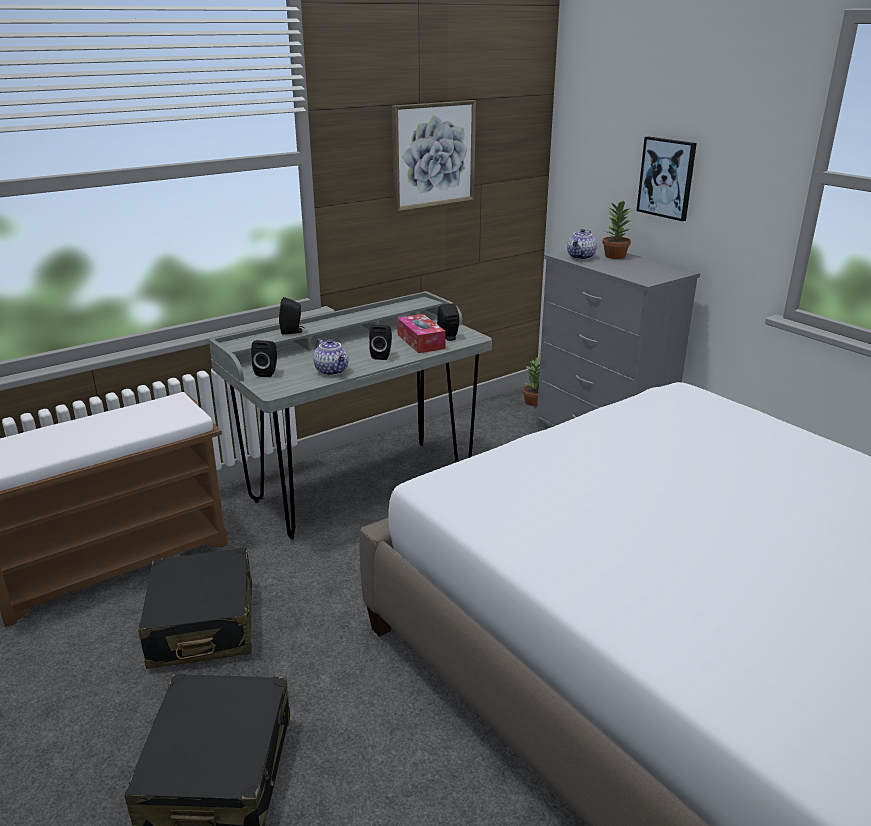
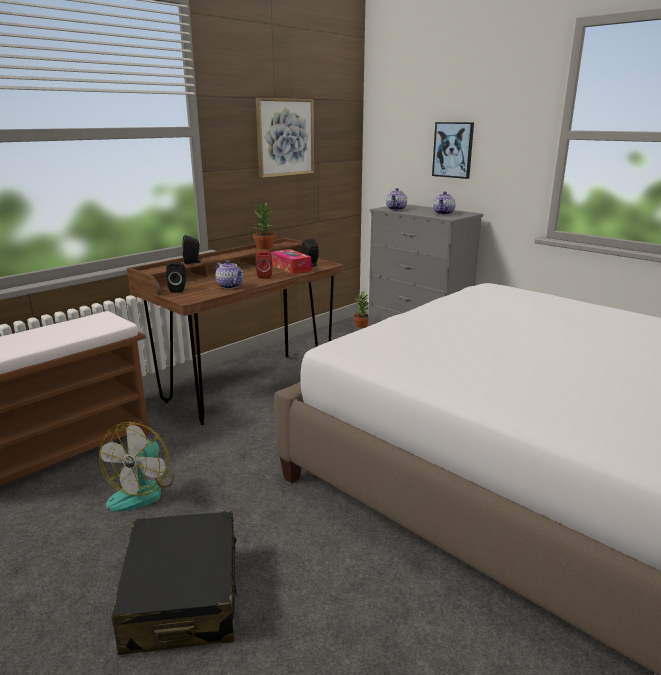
camera: 10 degrees left, 5 degrees down
(203, 625) = (142, 490): black suitcase -> fan
(362, 486) = (249, 386): grey desk -> brown desk
(382, 355) = (265, 276): black speaker -> red speaker
(614, 256) = (419, 208): potted plant -> potted plant (264, 247)
(643, 270) = (444, 213): none -> teapot

